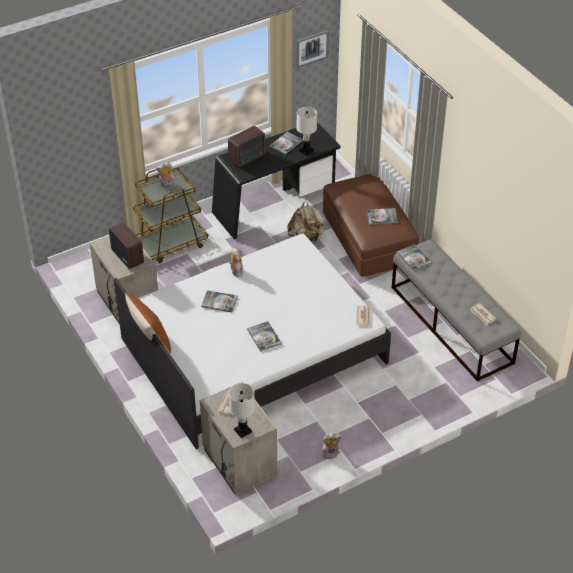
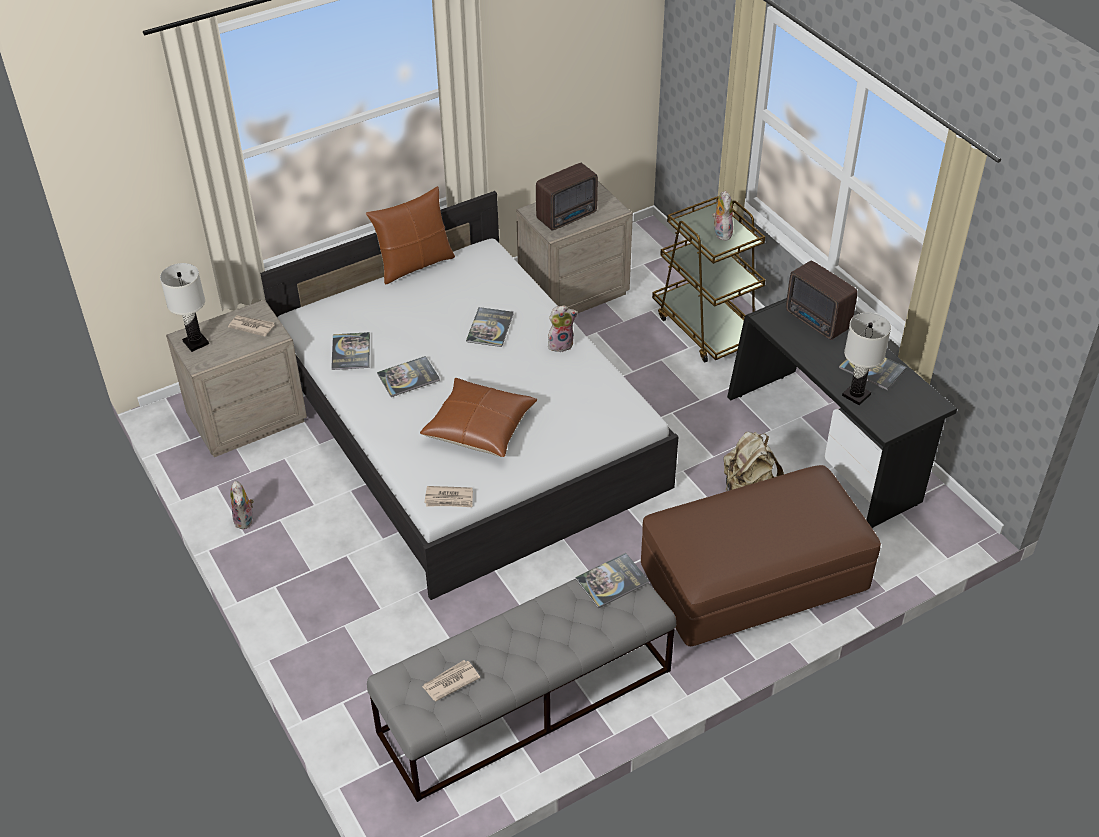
camera: 90 degrees right, 0 degrees up
(307, 305) = (479, 427): none -> brown pillow
(311, 48) = (1017, 282): picture -> none
(382, 216) = (733, 540): book -> book (351, 352)

